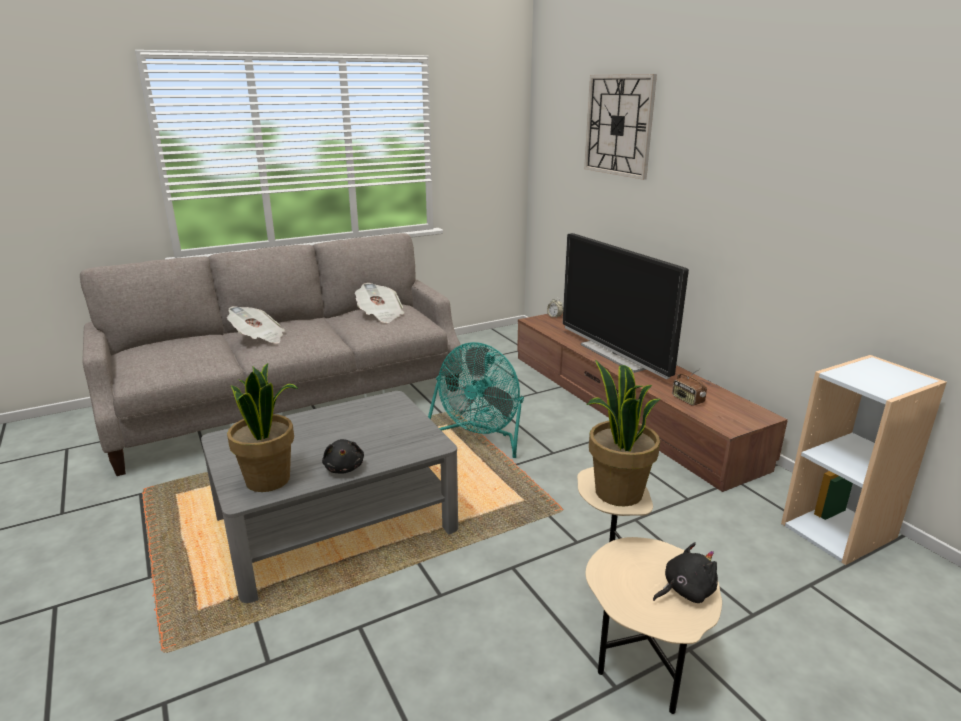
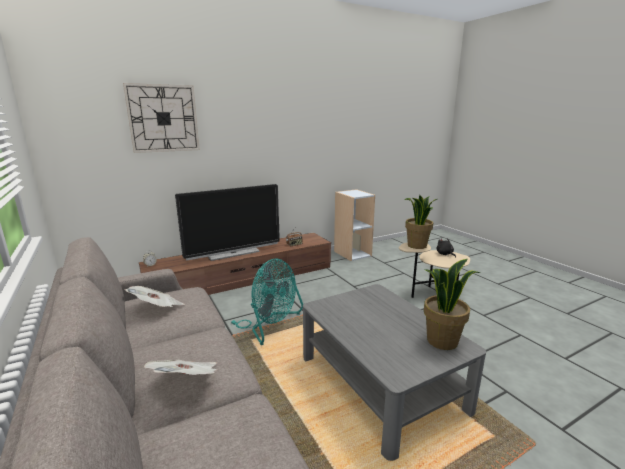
camera: 90 degrees left, 5 degrees down
(344, 468) = (413, 315): black plush toy -> none

